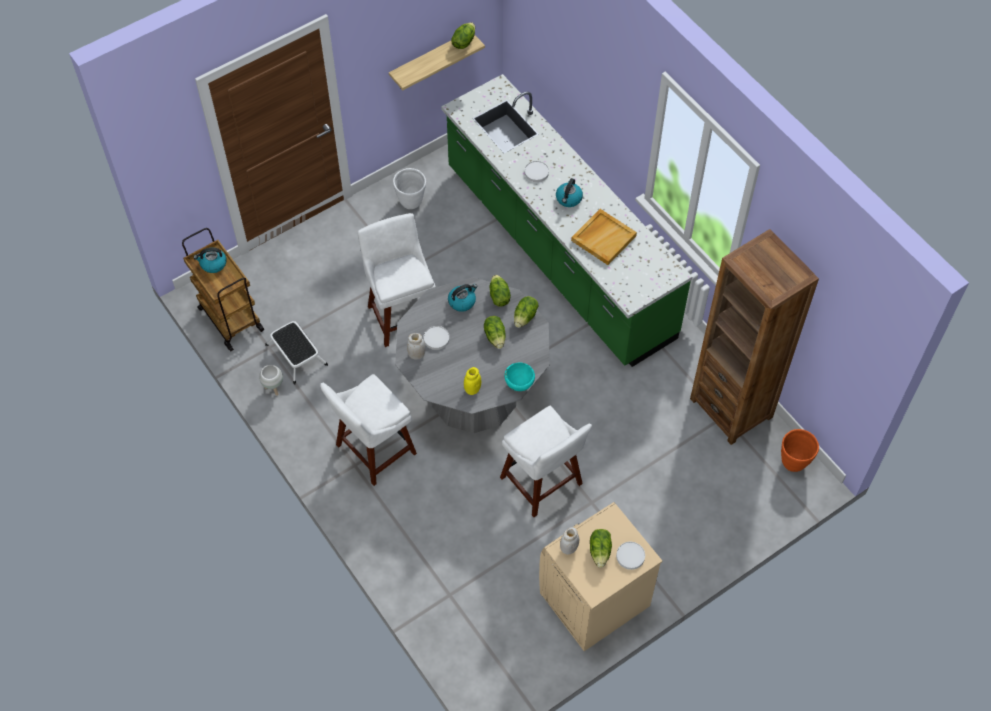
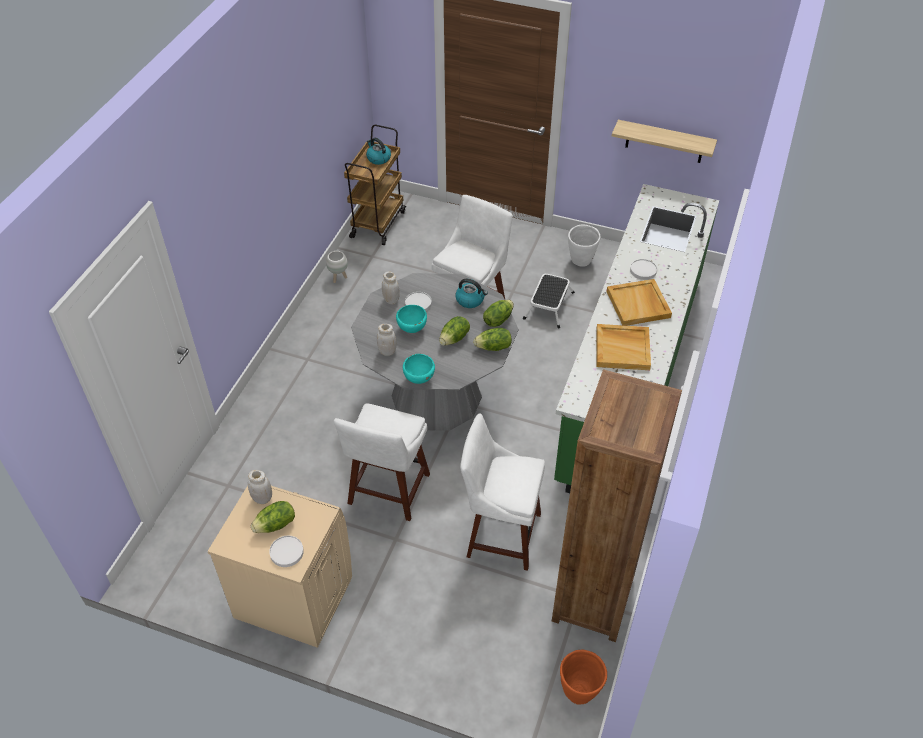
camera: 55 degrees right, 10 degrees down
(296, 354) = (379, 273): black step ladder -> black step ladder (549, 305)
(372, 451) = (328, 363): white chair -> white chair (499, 533)
(462, 359) = (412, 329): none -> turquoise bowl
(463, 42) = (699, 141): lettuce -> none
(472, 389) = (387, 351): yellow jar -> white jar
(568, 199) = (638, 304): kettle -> beige tray

